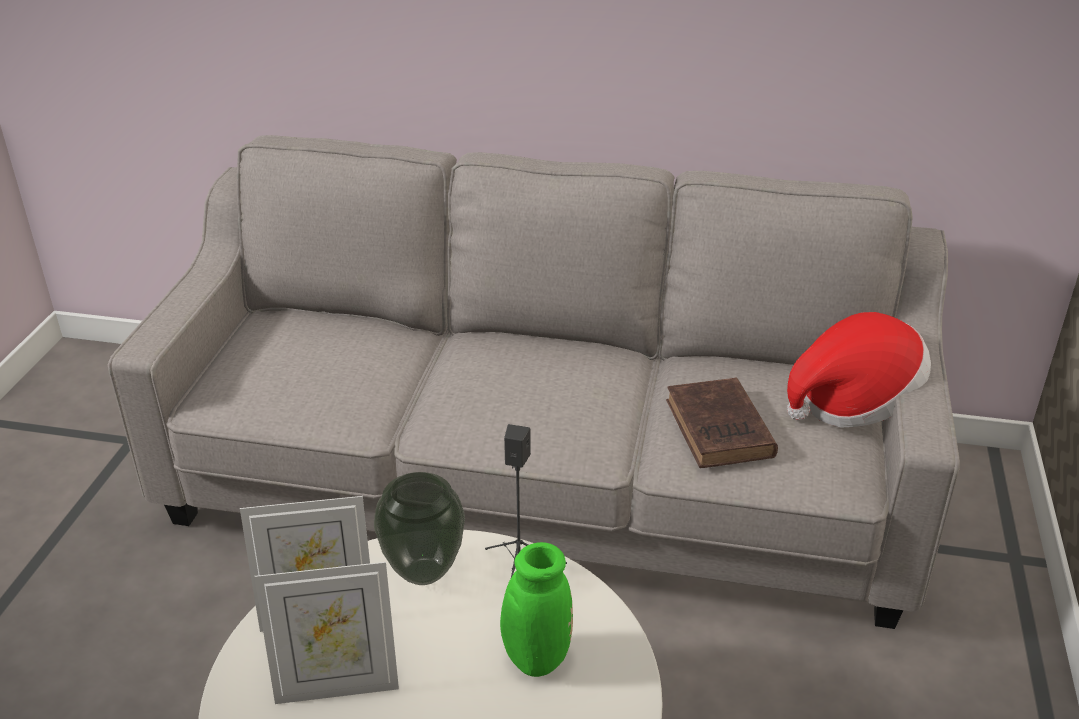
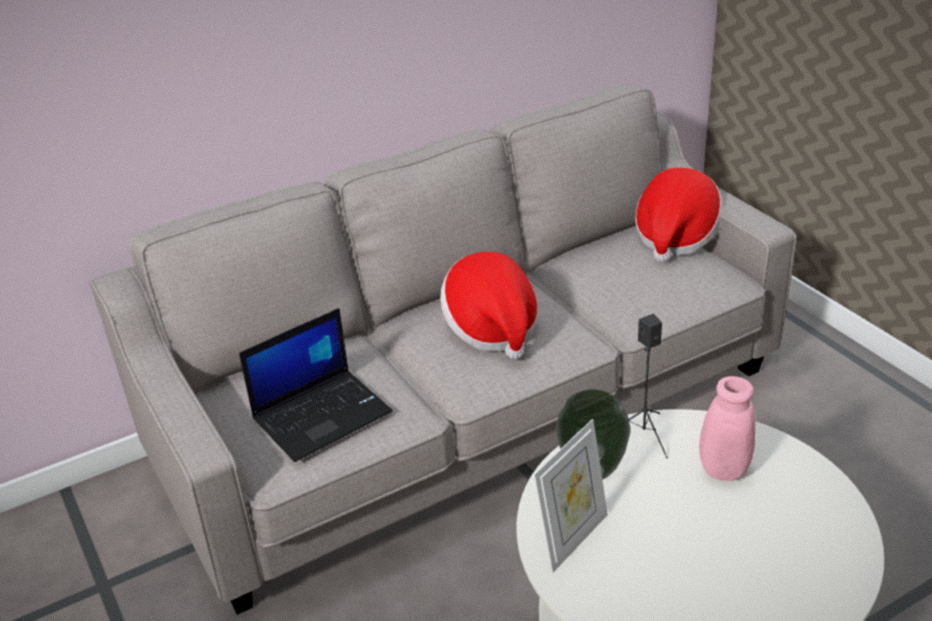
camera: 40 degrees left, 0 degrees up
(299, 379) = (322, 414): none -> laptop
(337, 686) = (646, 563): picture frame -> none
(531, 658) = (720, 472): green vase -> pink vase
(533, 388) = (491, 328): none -> hat
(720, 431) = (633, 291): brown book -> none

